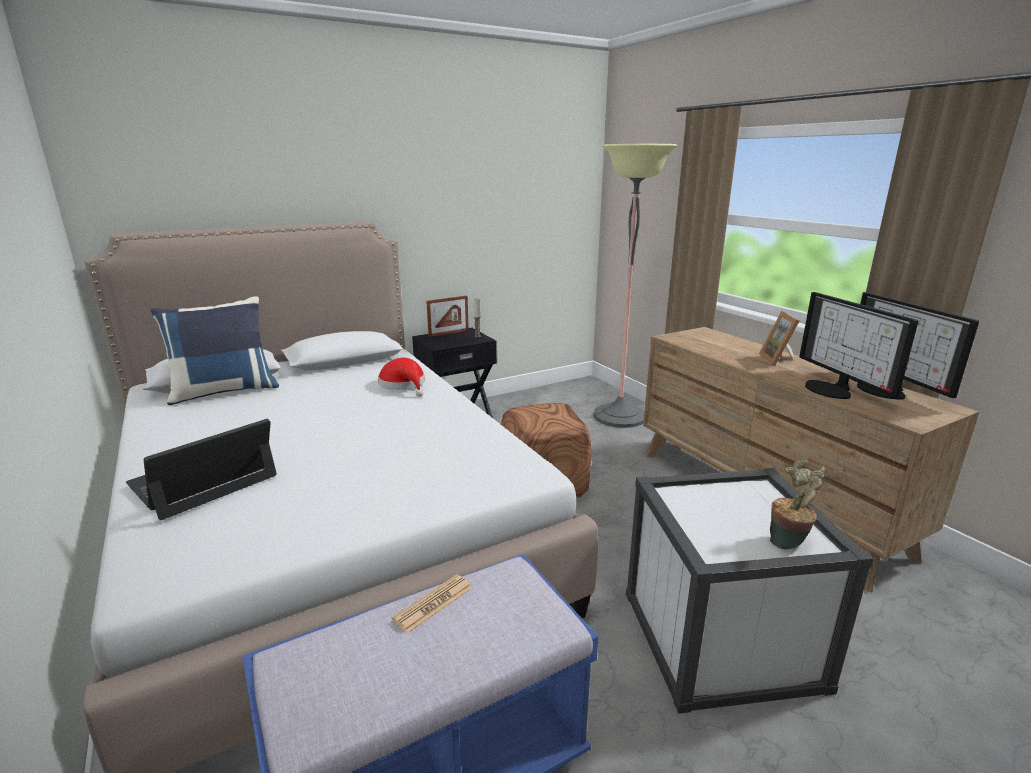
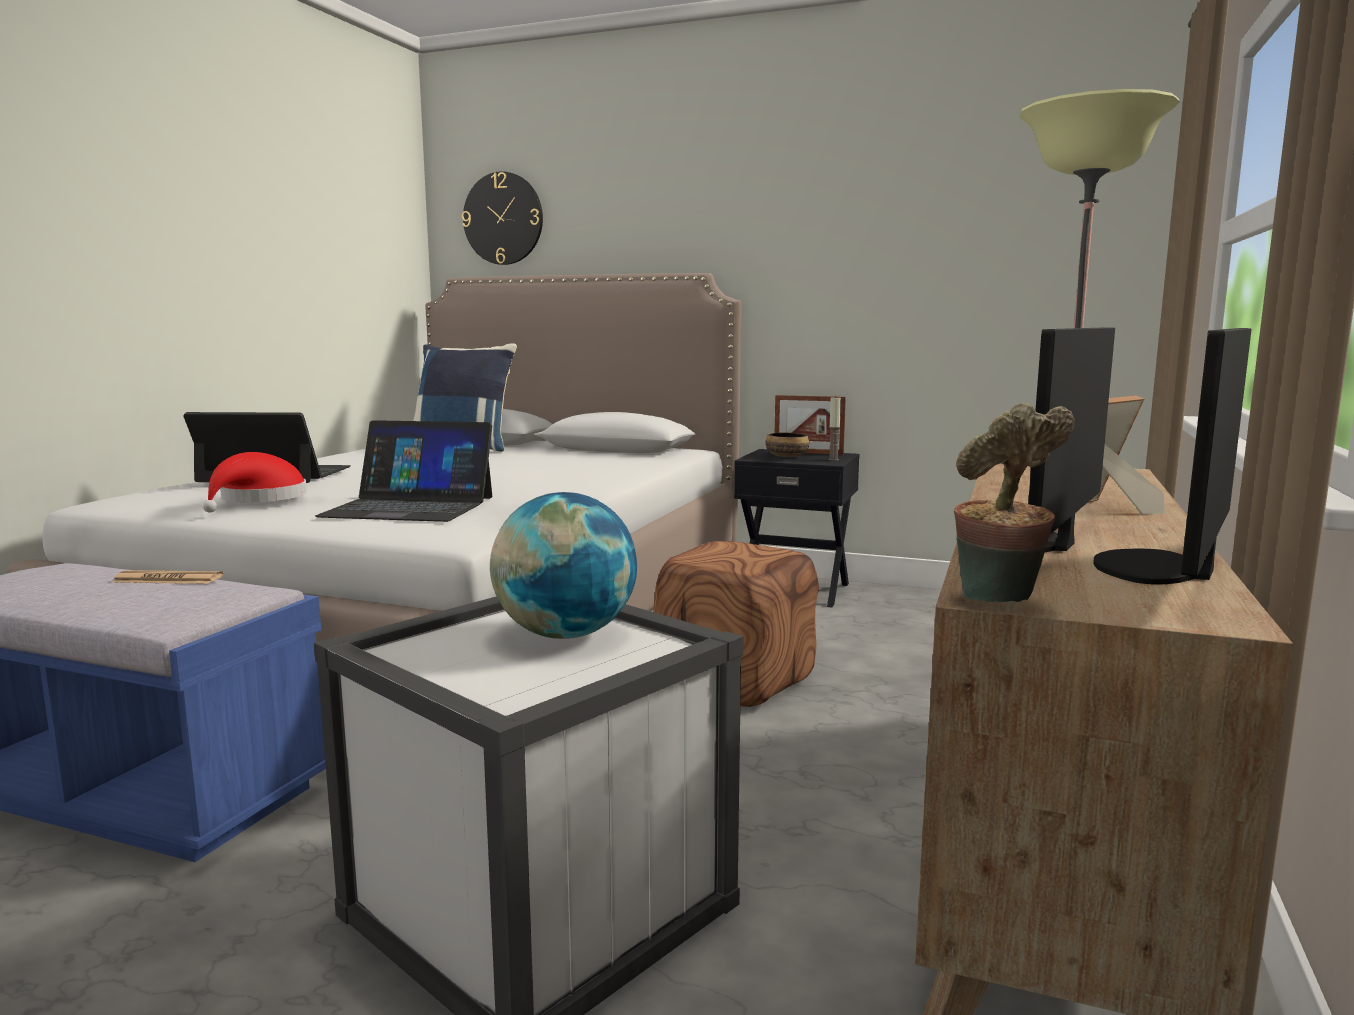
camera: 50 degrees right, 10 degrees down
(156, 174) = (503, 218): none -> wall clock
(404, 384) = (599, 469): red hat -> red hat (259, 499)
(427, 463) = (409, 506): none -> laptop
(448, 339) = (786, 456): none -> bowl
(723, 502) = (566, 634): none -> globe
(789, 543) = (490, 685): potted plant -> potted plant (1000, 601)

